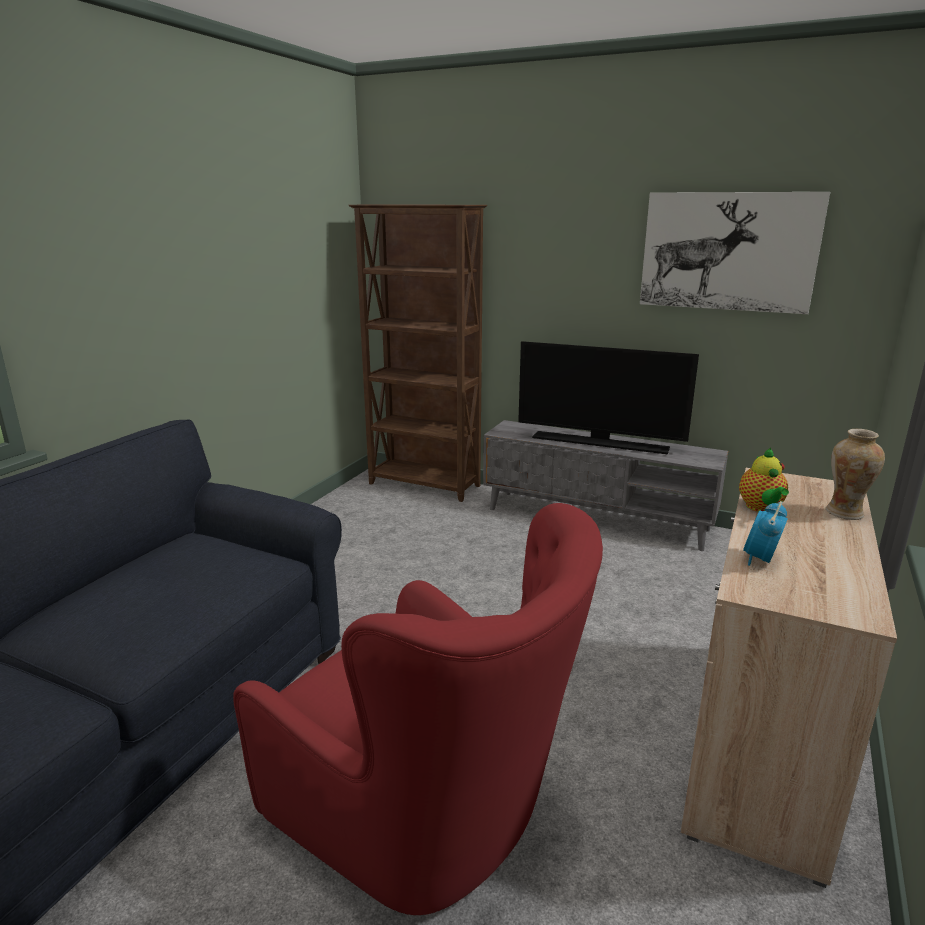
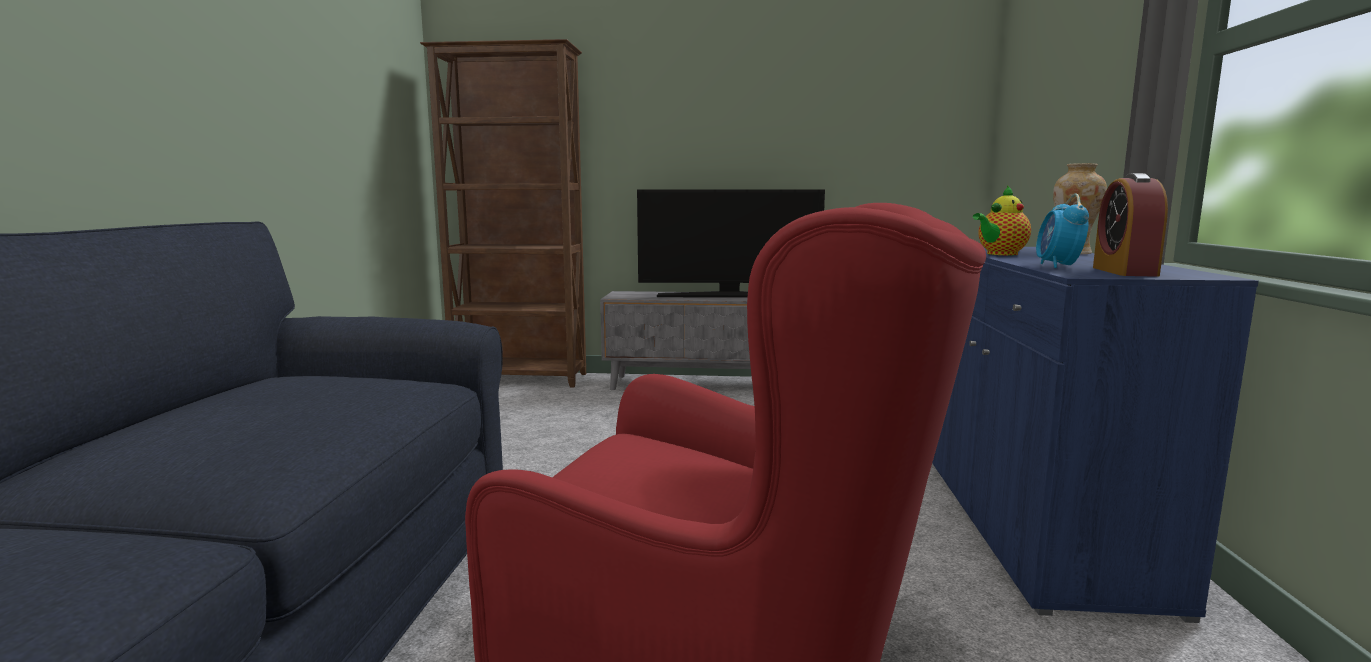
camera: 20 degrees left, 10 degrees down
(728, 251) = (835, 93): picture -> none
(759, 744) = (1031, 523): beige cabinet -> blue cabinet
(761, 508) = (1000, 254): teapot -> teapot turned 75 degrees clockwise
(799, 588) = (1124, 271): none -> alarm clock

